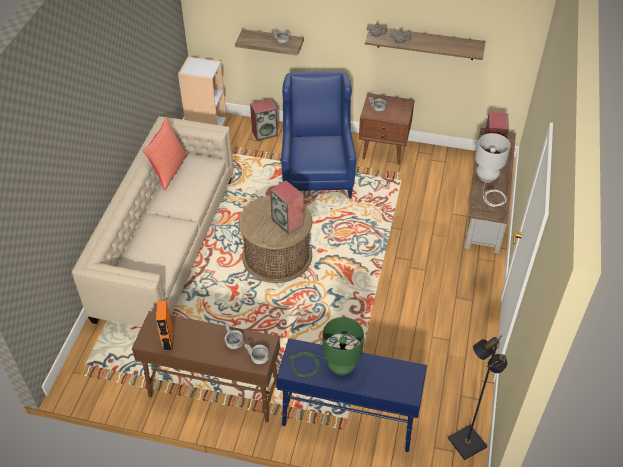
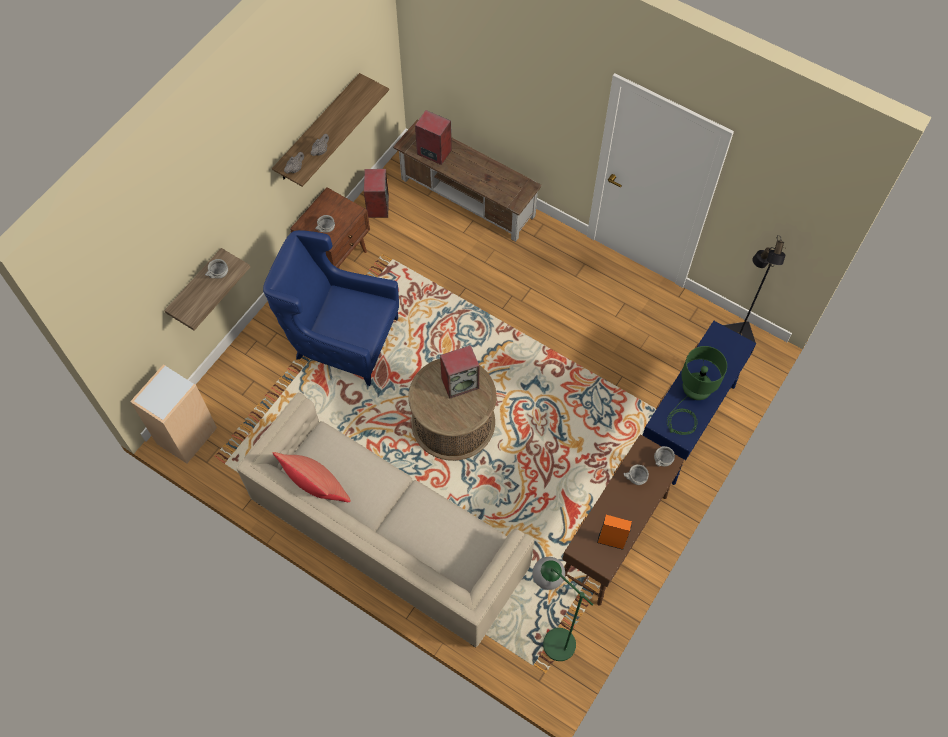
camera: 70 degrees left, 15 degrees up
(112, 369) = (550, 636): none -> green floor lamp
(265, 133) = (240, 372): speaker -> speaker (377, 206)
(489, 185) = (485, 177): grey table lamp -> none

